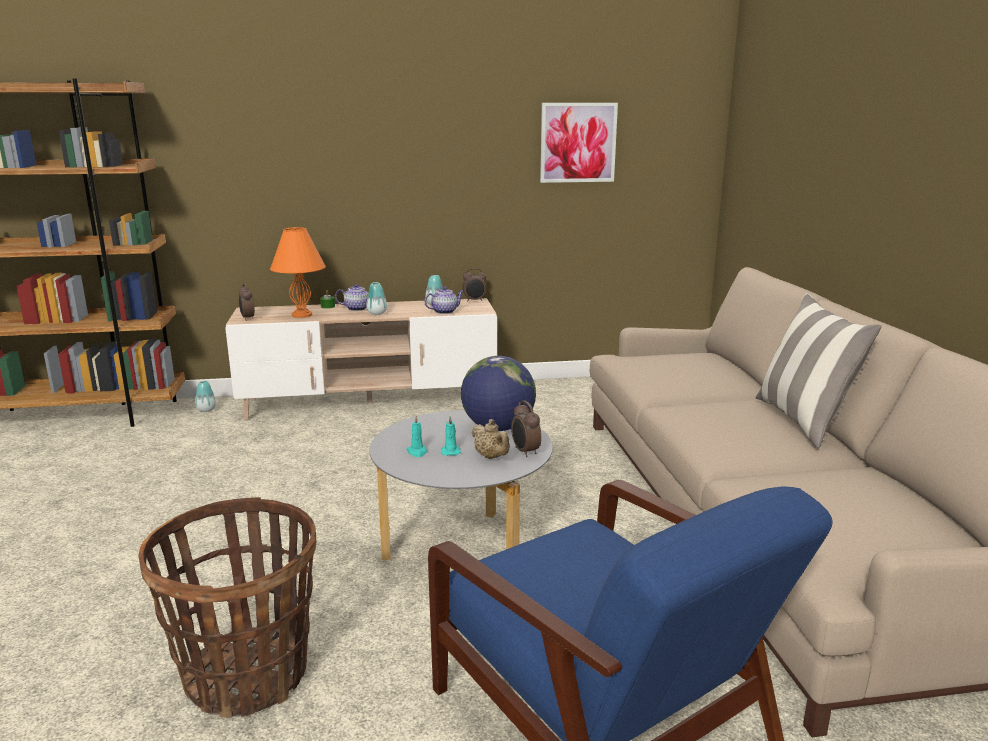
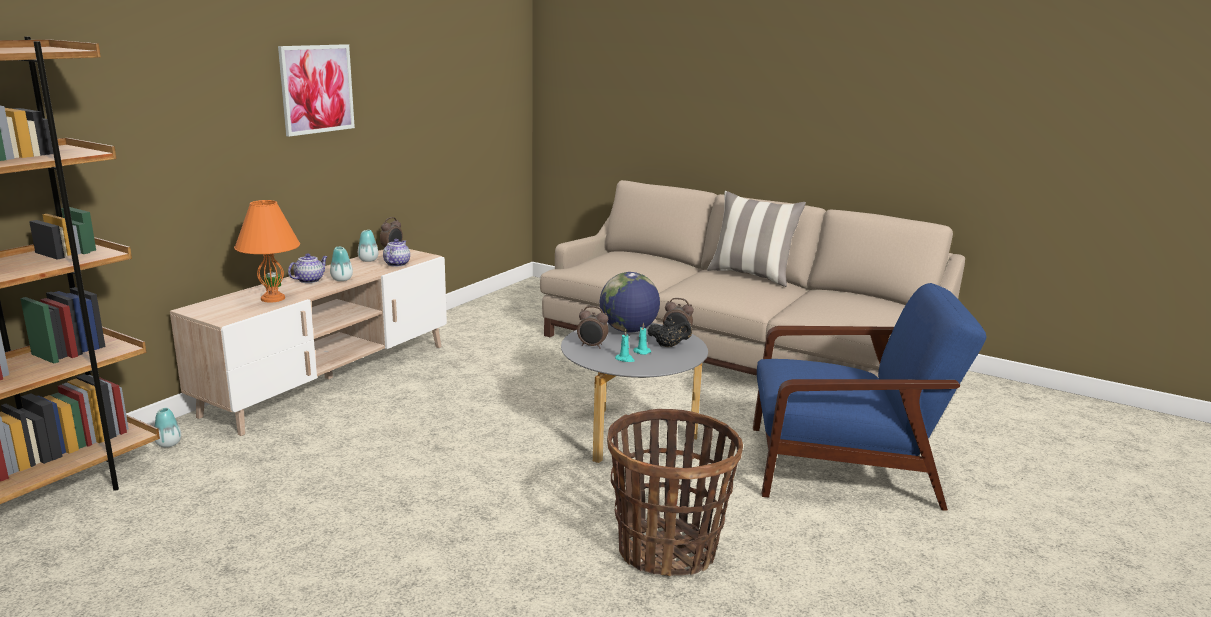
camera: 50 degrees left, 0 degrees up
(247, 318) = (224, 316): alarm clock -> alarm clock (592, 346)
(491, 457) = (668, 346): beige teapot -> black teapot
(578, 142) = (446, 86): picture -> picture (316, 89)

